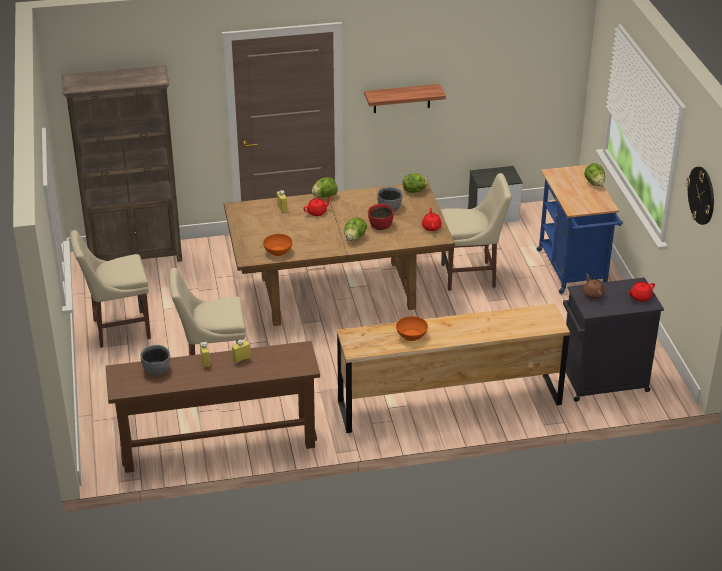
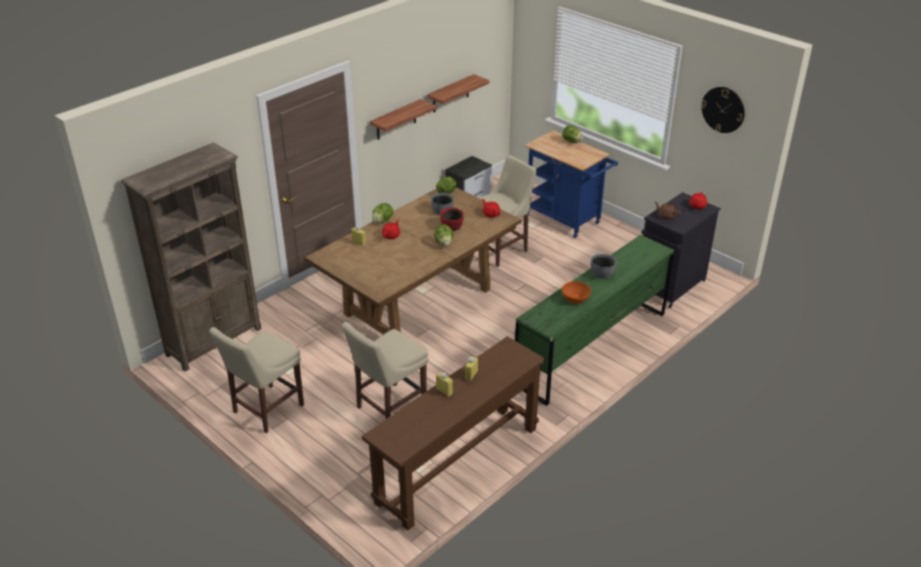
camera: 35 degrees left, 0 degrees up
(157, 368) = (410, 416): grey bowl -> grey bowl (602, 273)
(278, 251) = (397, 277): orange bowl -> none
(449, 403) = (591, 348): brown dresser -> green dresser
(485, 88) = (451, 94): none -> shelf

